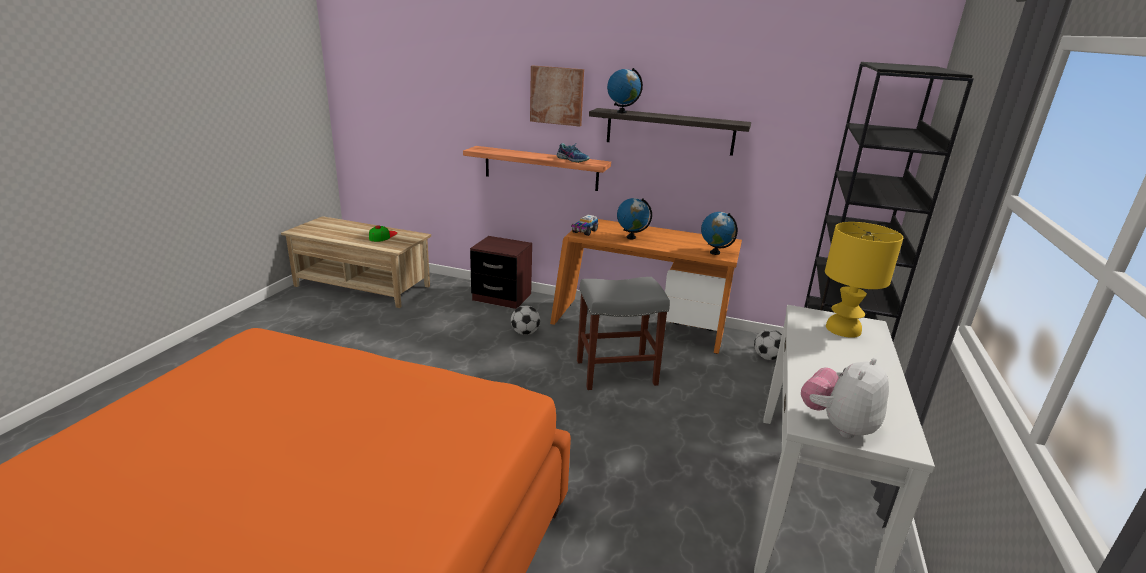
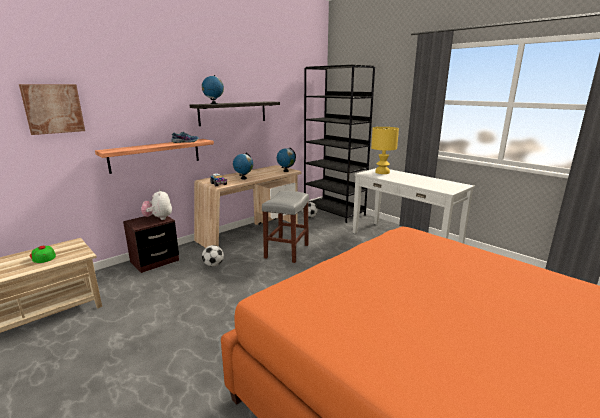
camera: 60 degrees left, 5 degrees down
(557, 95) = (159, 99): picture -> picture (53, 109)
(639, 327) = (250, 233): orange desk -> beige desk
(838, 426) = (450, 188): plush toy -> plush toy (158, 218)

